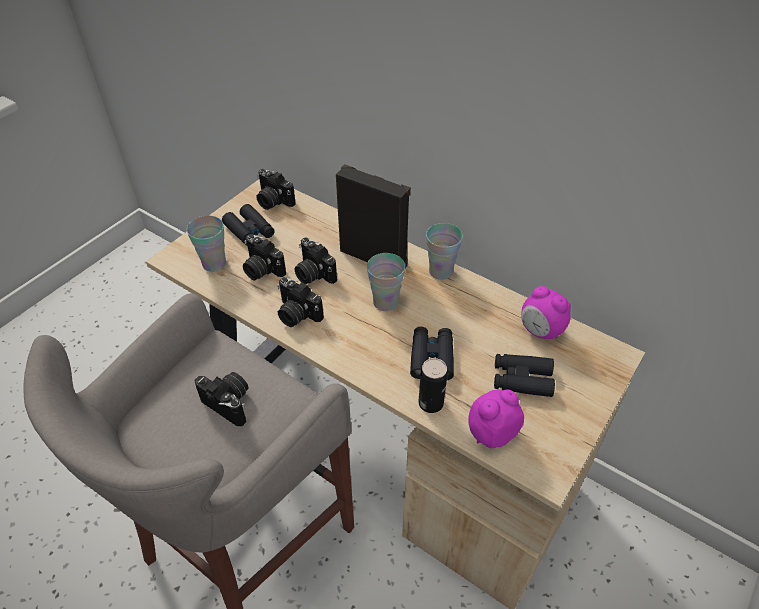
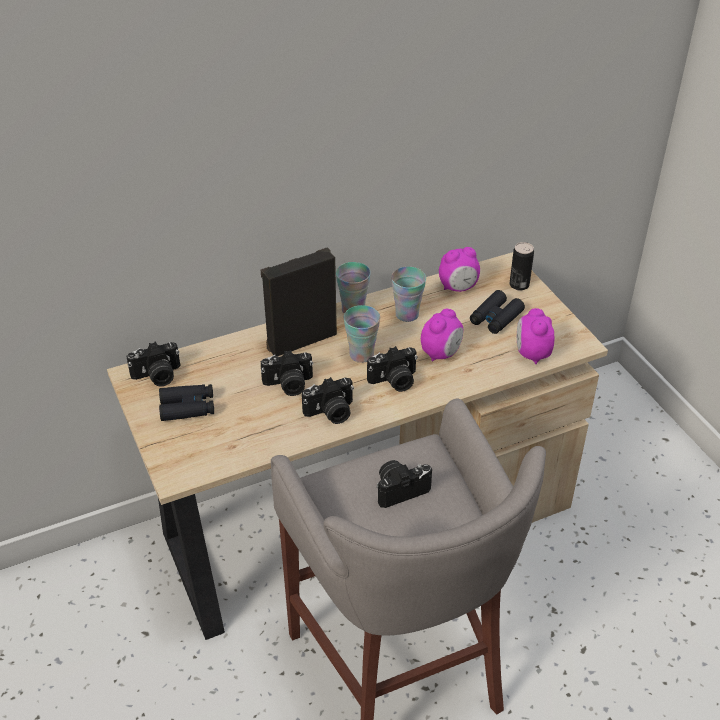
camera: 60 degrees left, 5 degrees down
(214, 263) = (213, 447): cup -> cup (407, 314)
(261, 269) = (252, 417): camera -> camera (394, 381)
(431, 403) = (484, 372): can -> can (519, 285)
(432, 357) = (441, 353): black binoculars -> alarm clock

